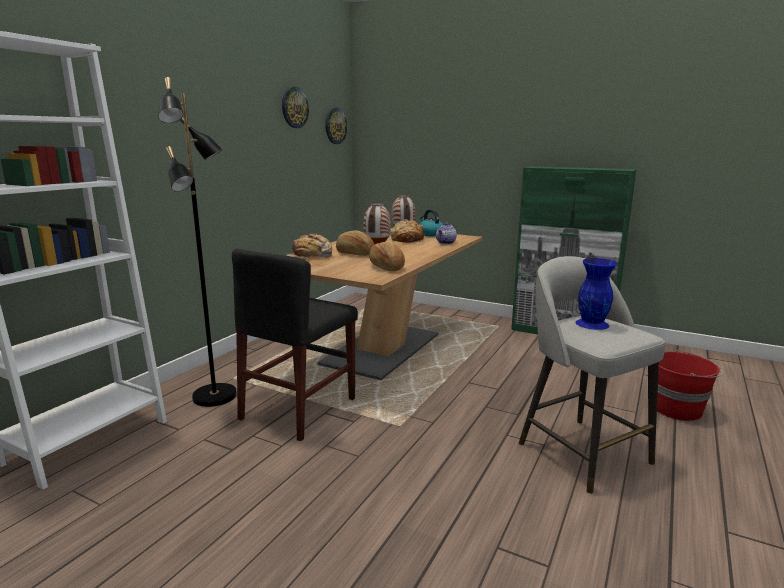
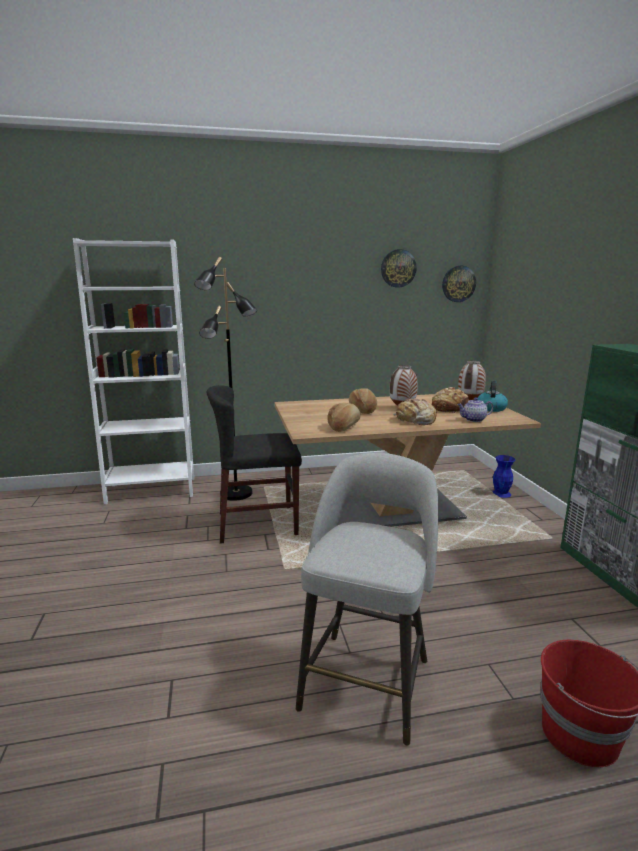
camera: 50 degrees right, 0 degrees up
(312, 256) = (328, 404): bread -> bread (415, 420)
(592, 324) = (376, 539): blue vase -> blue vase (501, 493)

